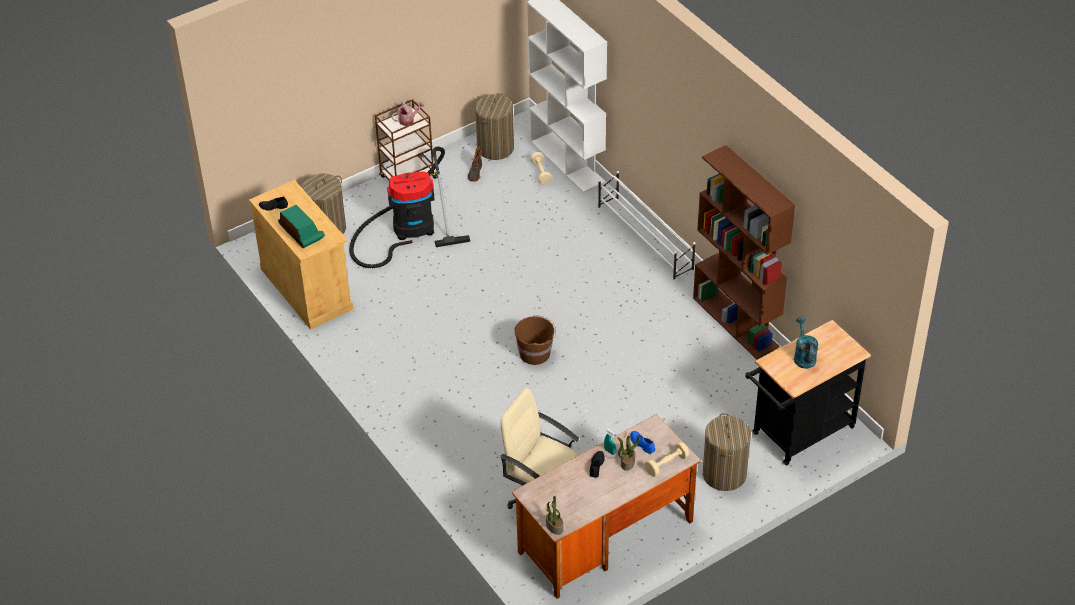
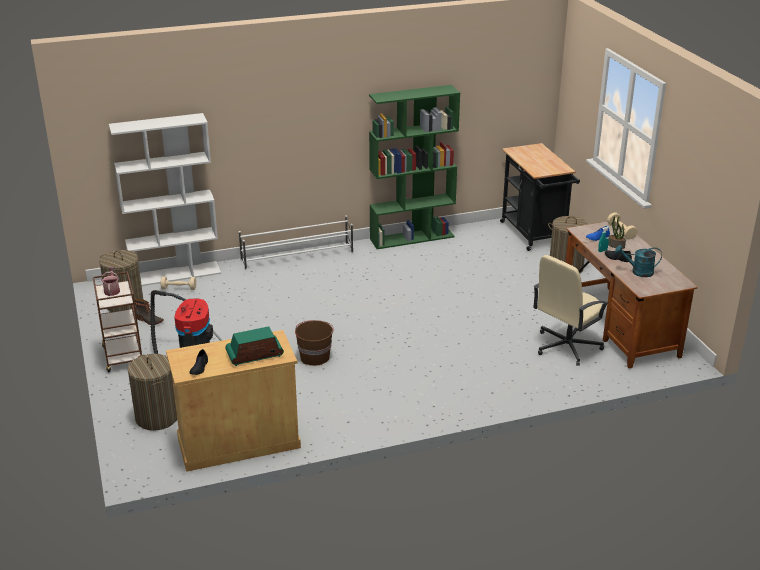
camera: 75 degrees left, 15 degrees down
(535, 353) = (401, 325): brown bucket -> brown bucket (315, 356)
(554, 527) = (682, 284): potted plant -> none
(736, 322) = (412, 237): brown bookcase -> green bookcase
(803, 356) = (535, 162): turquoise watering can -> turquoise watering can (638, 272)

